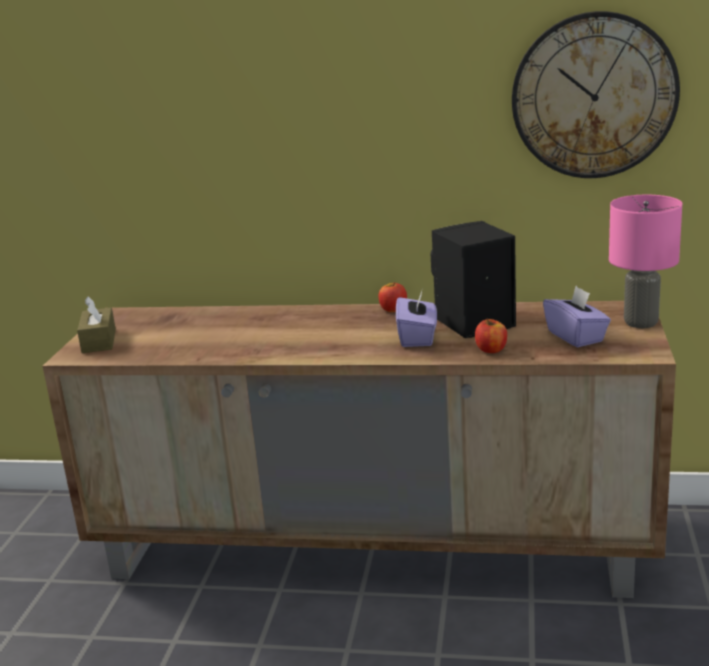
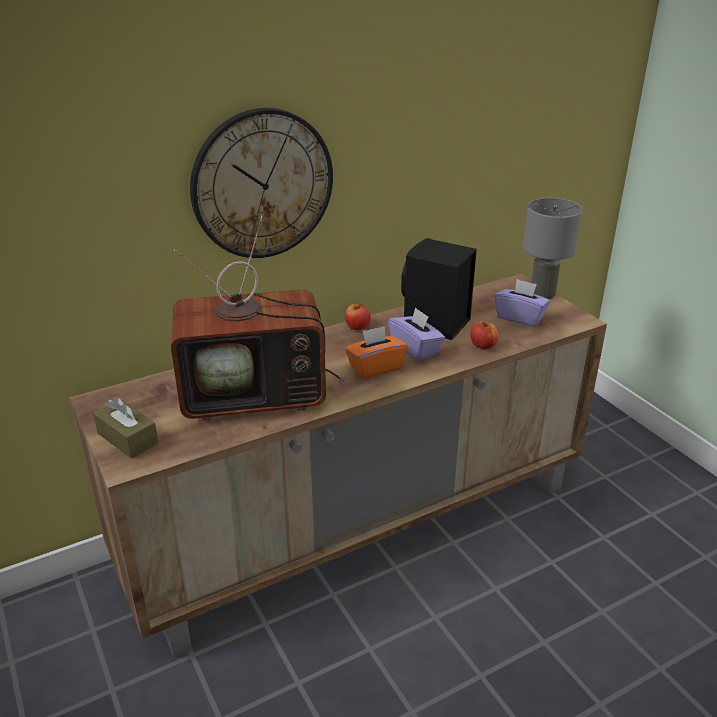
camera: 40 degrees left, 10 degrees up
(230, 337) = (258, 394): none -> television
(355, 342) = (375, 368): none -> orange tissue box
(593, 96) = (494, 123): wall clock -> wall clock (262, 184)
(638, 323) = (541, 295): pink table lamp -> grey table lamp

